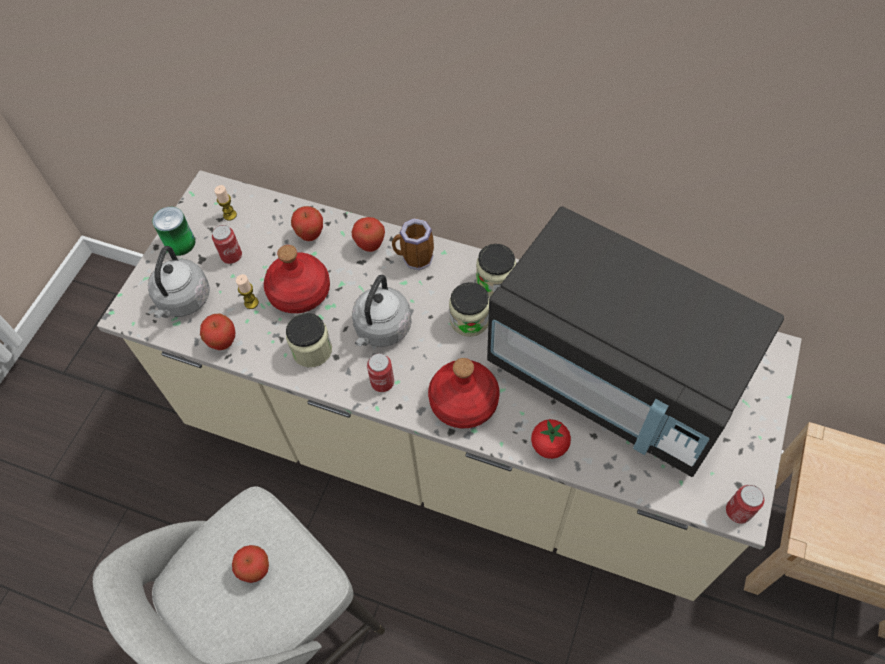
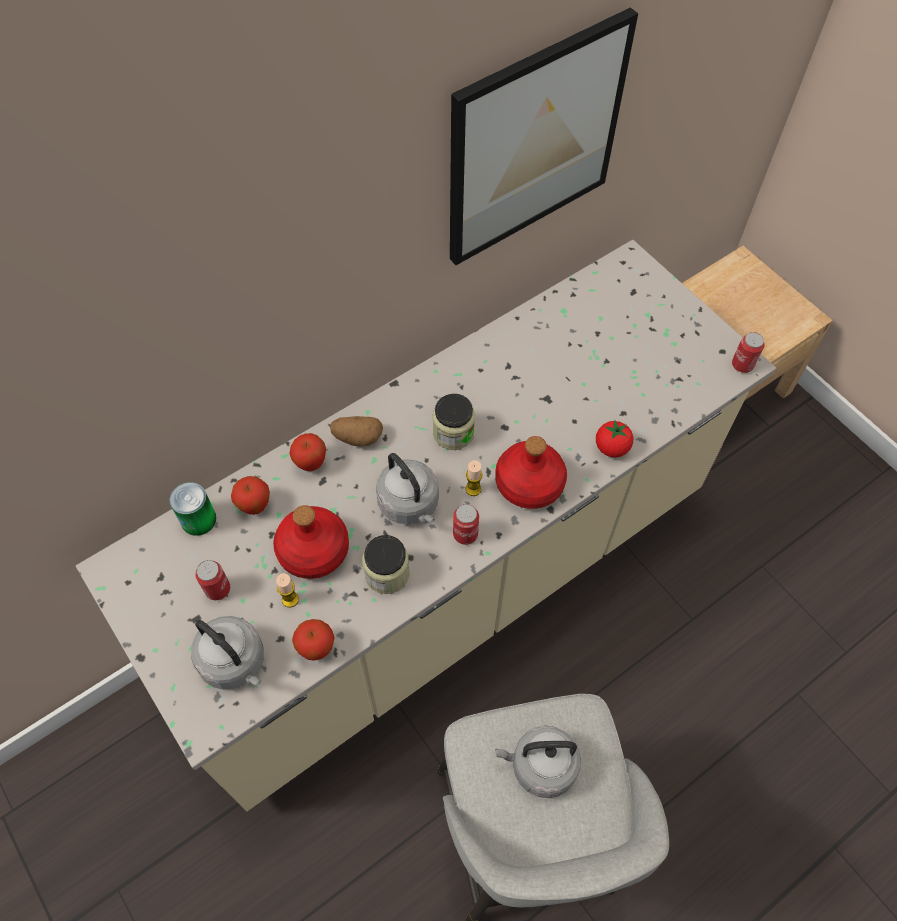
camera: 60 degrees left, 0 degrees up
(180, 243) = (157, 630): can -> can (198, 519)
(230, 215) = (164, 565): candle -> candle (473, 489)
(256, 570) = (540, 766): apple -> grey kettle
(415, 260) = (357, 438): mug -> potato
(495, 282) = (430, 392): jar -> none
(614, 376) = (581, 367): black microwave -> none
(695, 145) = (534, 141): none -> picture

